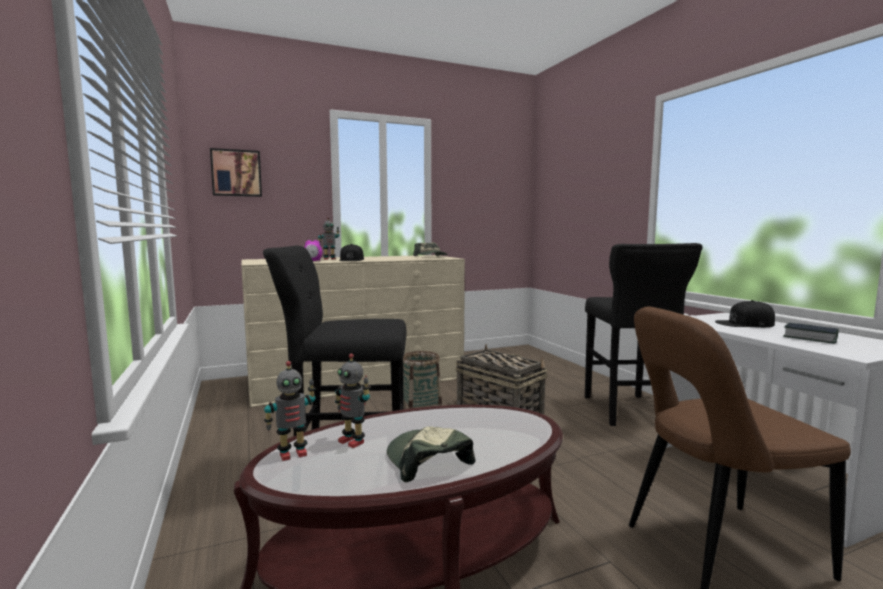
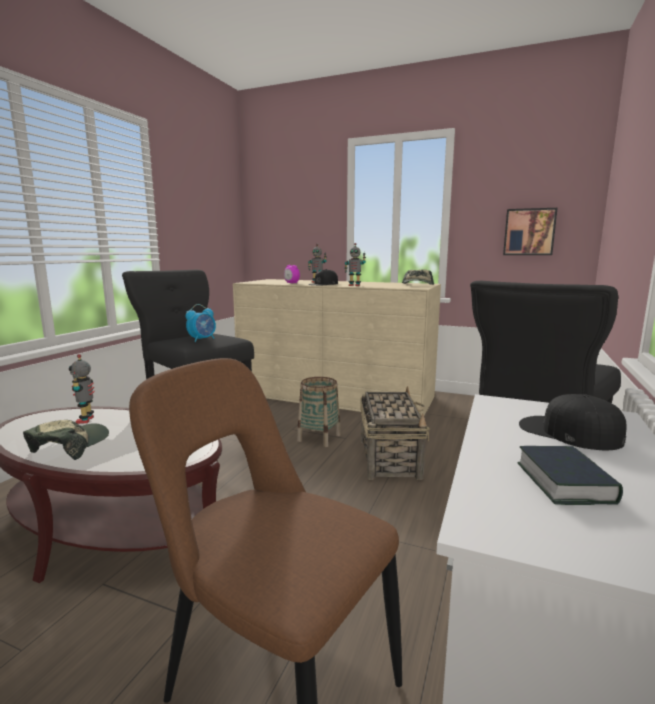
camera: 45 degrees right, 5 degrees up
(236, 173) = (274, 207): picture -> picture (529, 232)
(292, 454) = (53, 415): toy robot -> toy robot (354, 285)
(368, 324) = (202, 339): none -> alarm clock

